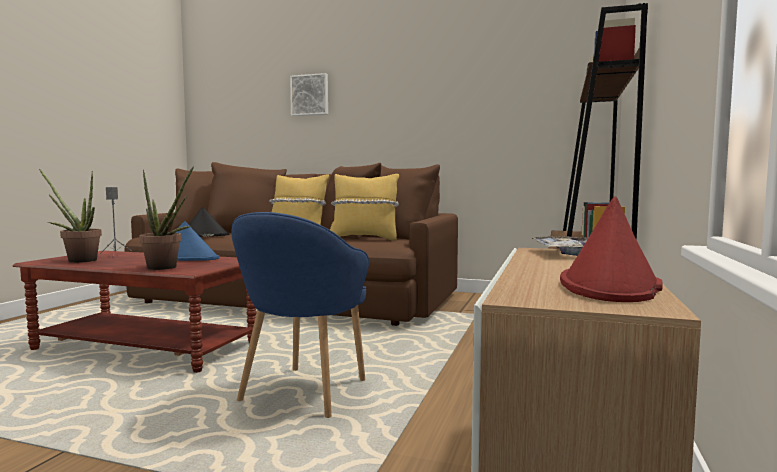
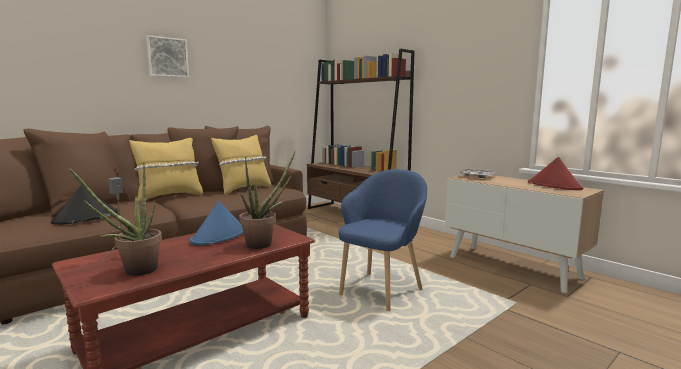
camera: 60 degrees left, 5 degrees up
(303, 393) = (381, 290): blue armchair -> blue armchair turned 105 degrees counterclockwise
(310, 95) = (90, 49): picture -> picture (167, 57)

